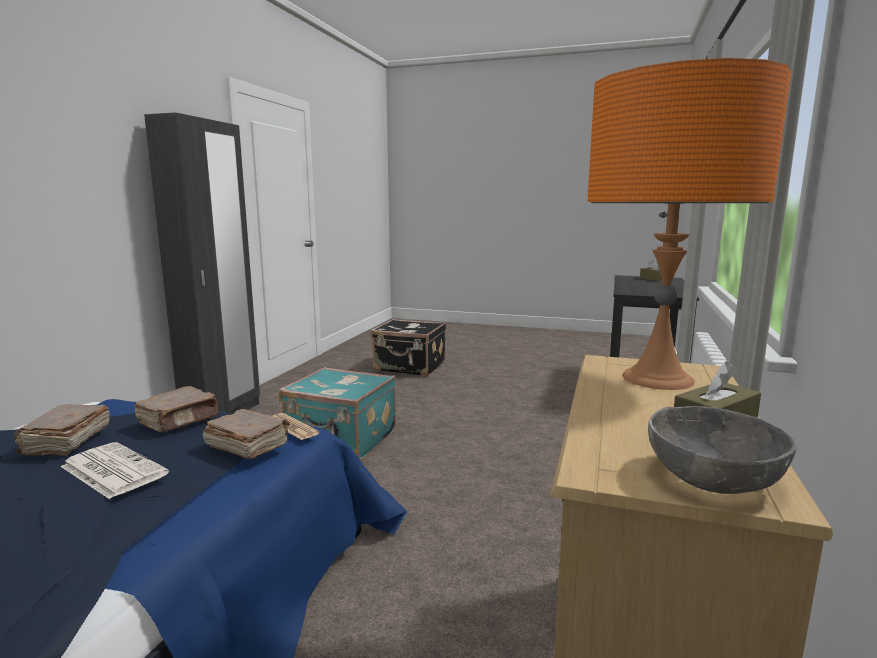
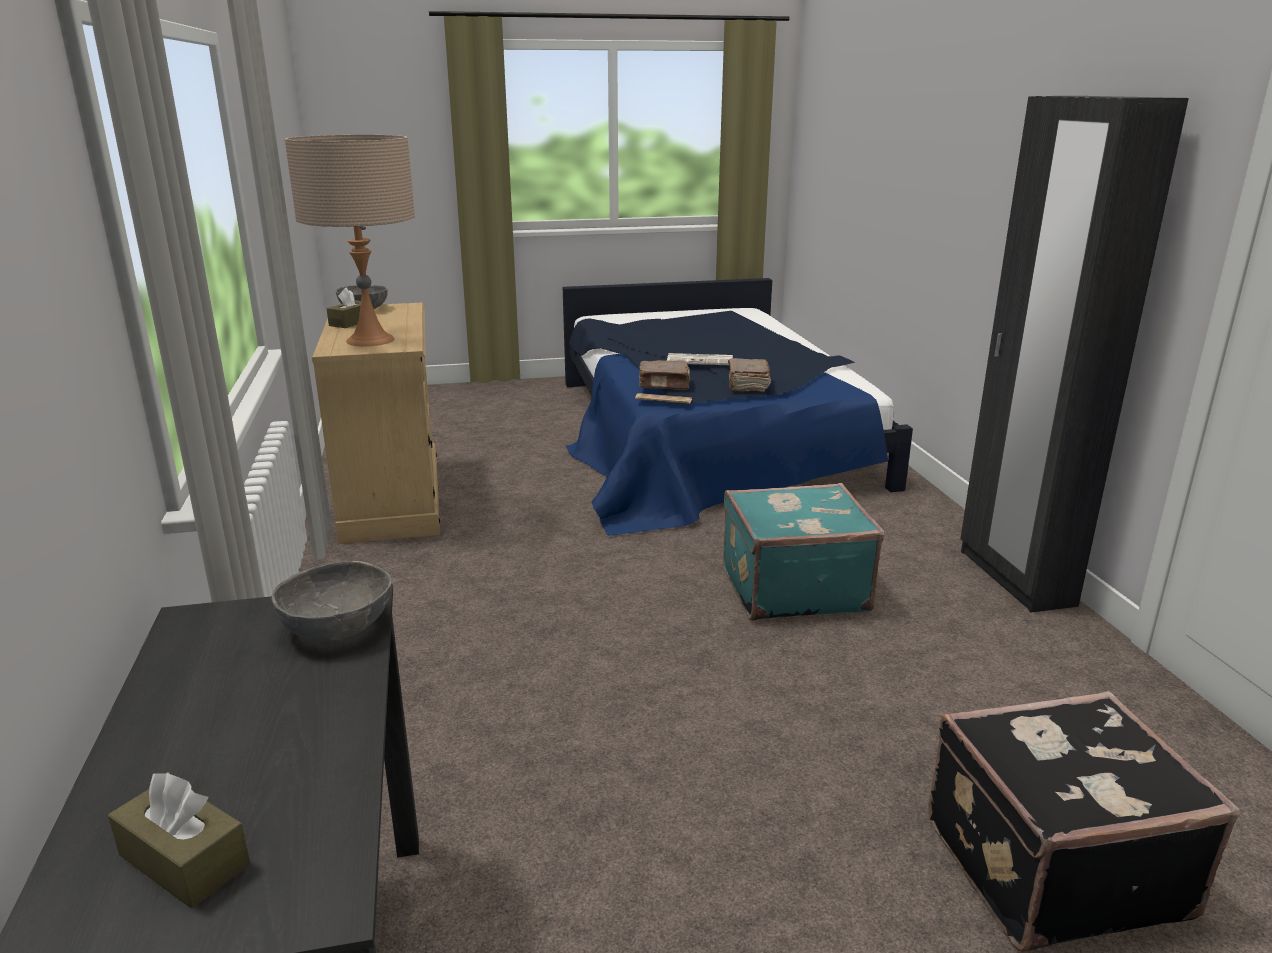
camera: 150 degrees right, 10 degrees up
(66, 442) = (773, 364): brown book -> none
(630, 290) = (338, 627): none -> grey bowl
(657, 378) = (370, 340): orange table lamp -> beige table lamp

